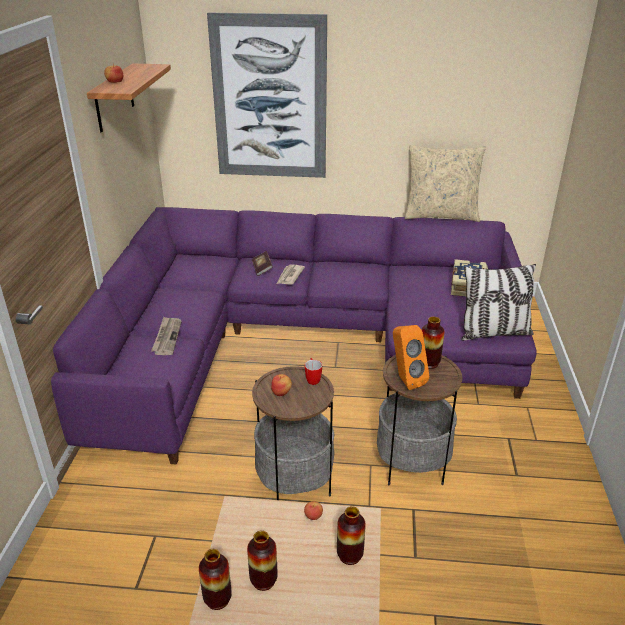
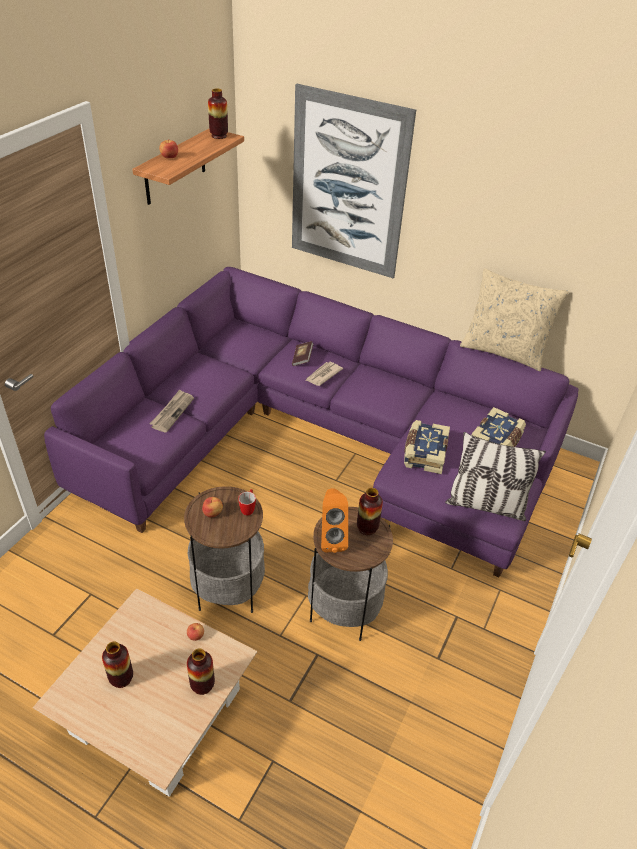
camera: 20 degrees right, 10 degrees up
(217, 599) = (78, 679): vase -> vase (219, 136)
(418, 309) = (424, 453): none -> book

